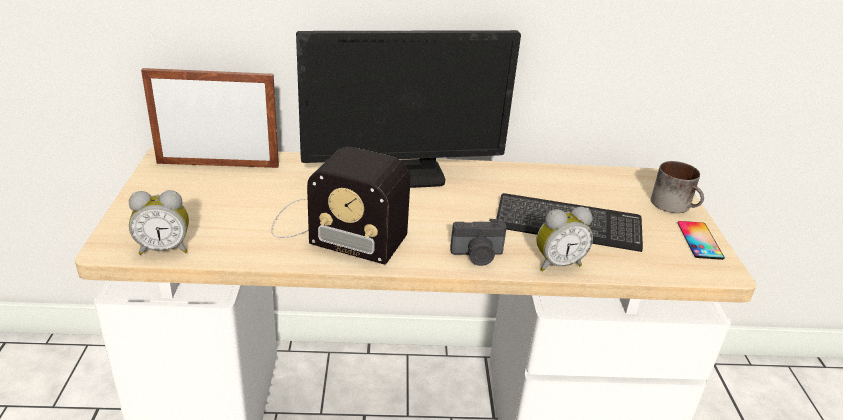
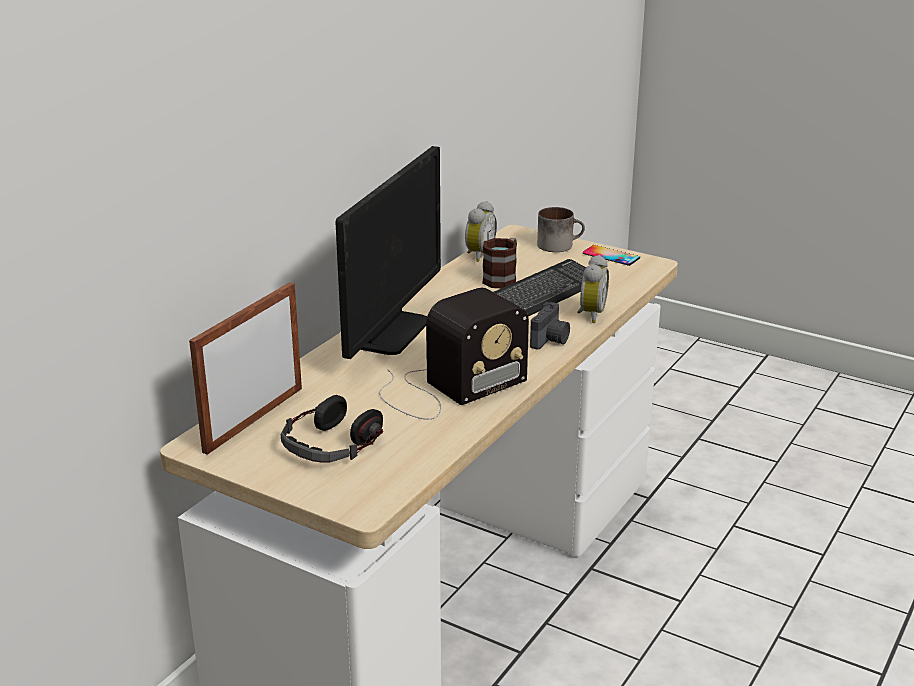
camera: 55 degrees left, 5 degrees down
(164, 248) = (395, 478): alarm clock -> alarm clock (478, 255)
(201, 205) = (333, 445): none -> headphones
(565, 196) = (502, 278): none -> mug

